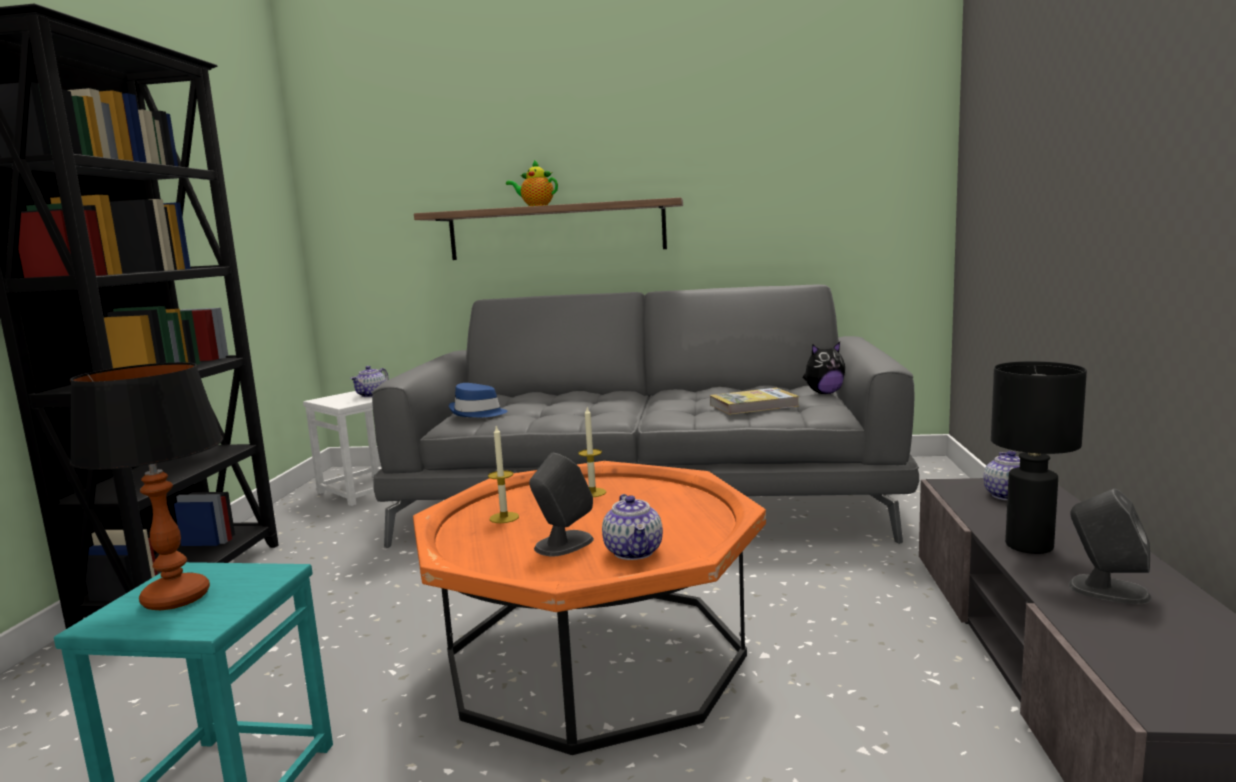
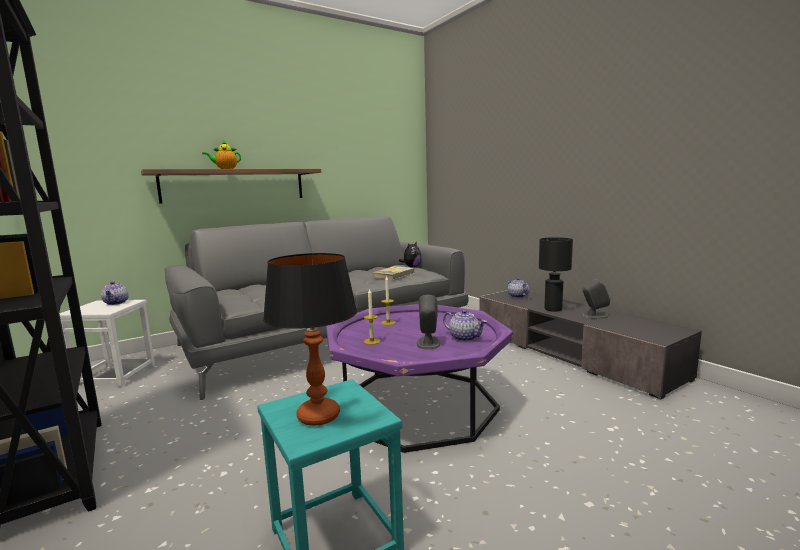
camera: 40 degrees left, 0 degrees up
(477, 413) = (248, 298): blue hat -> none
(594, 655) = (417, 404): orange coffee table -> purple coffee table

